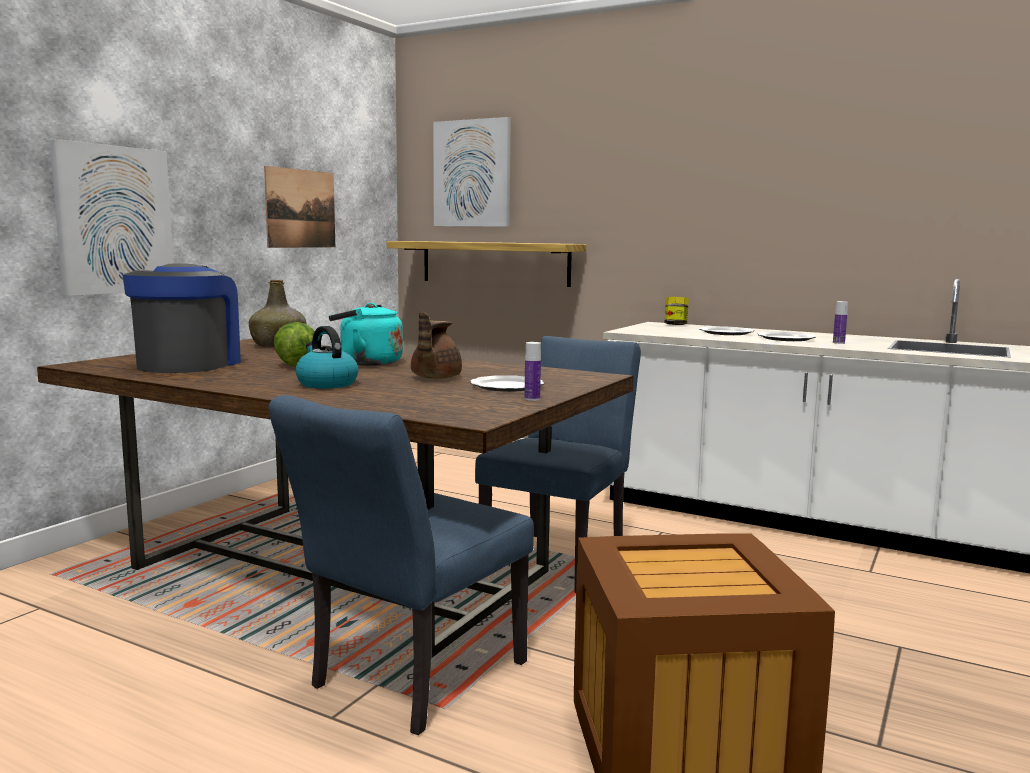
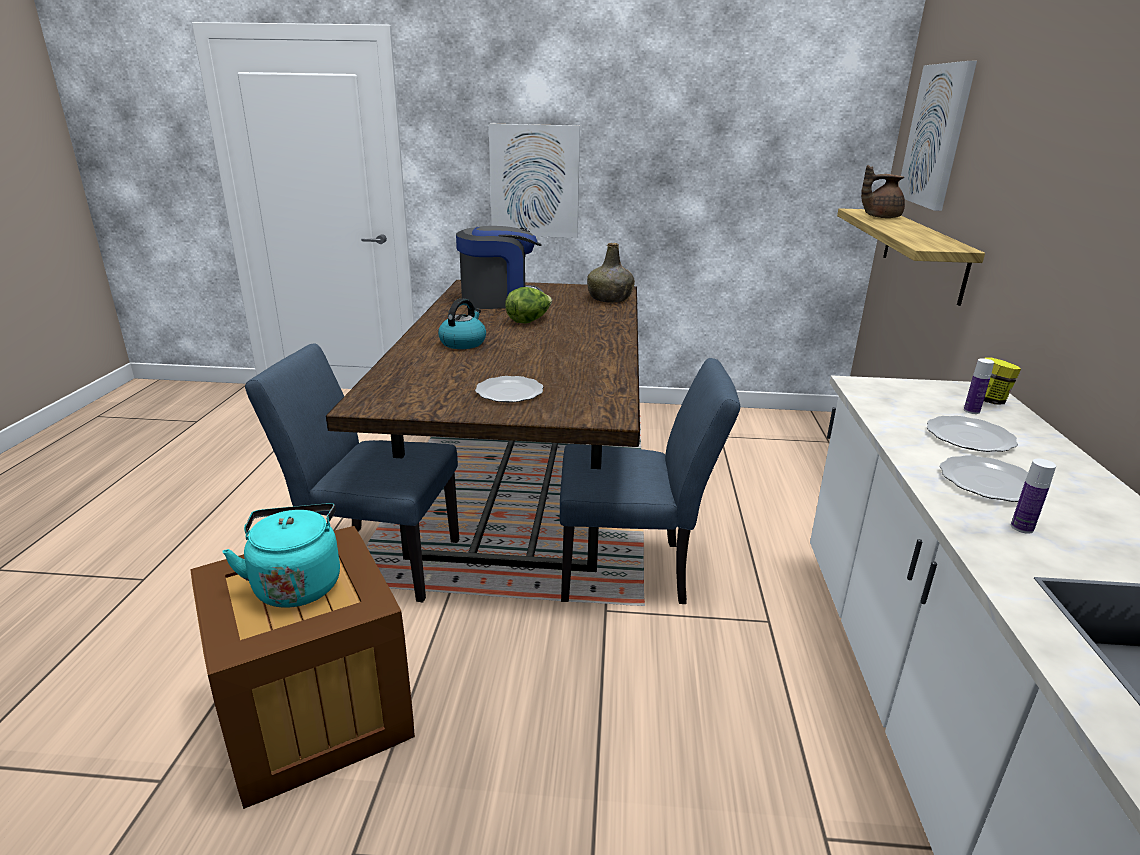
camera: 65 degrees right, 15 degrees up
(301, 208) = (732, 171): picture -> none
(367, 363) = (567, 334): turquoise kettle -> turquoise kettle (297, 583)
(434, 378) = (523, 364): brown teapot -> brown teapot (879, 217)
(532, 399) = (459, 409): bottle -> bottle (971, 411)

